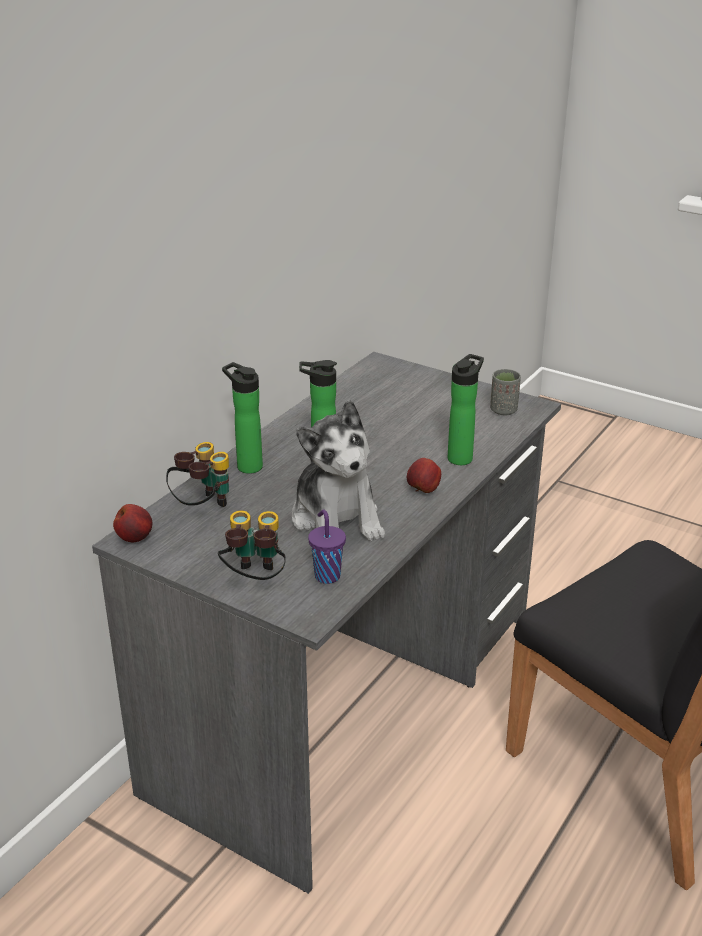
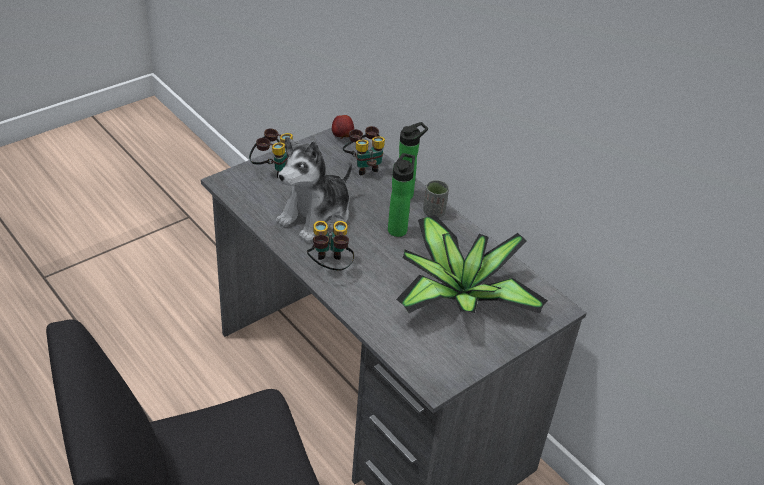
camera: 105 degrees right, 10 degrees up
(326, 575) = (258, 197): purple cup -> none
(337, 519) = (316, 217): plush toy -> plush toy turned 45 degrees counterclockwise
(405, 410) = (458, 296): none -> potted plant
(423, 490) = (329, 267): apple -> binoculars
(462, 457) = (366, 303): bottle -> none
(503, 410) = (434, 359): grey cup -> grey cup (434, 212)

